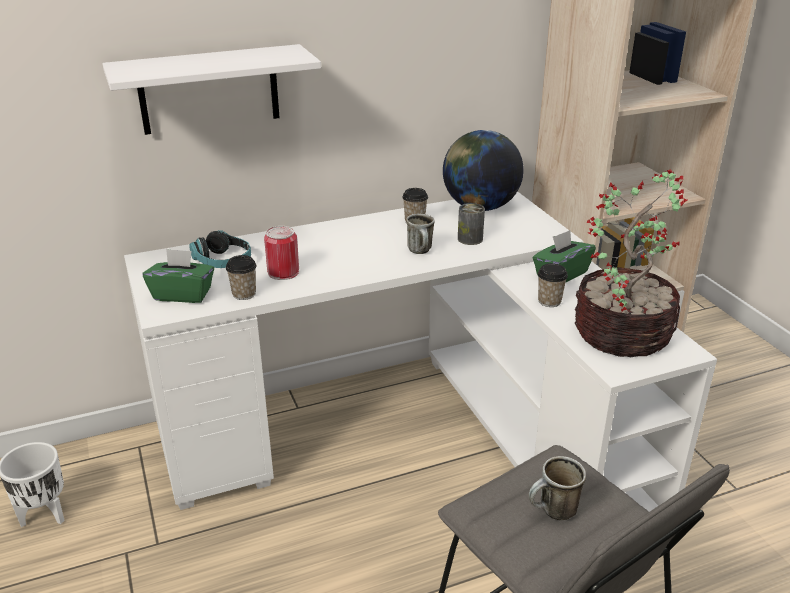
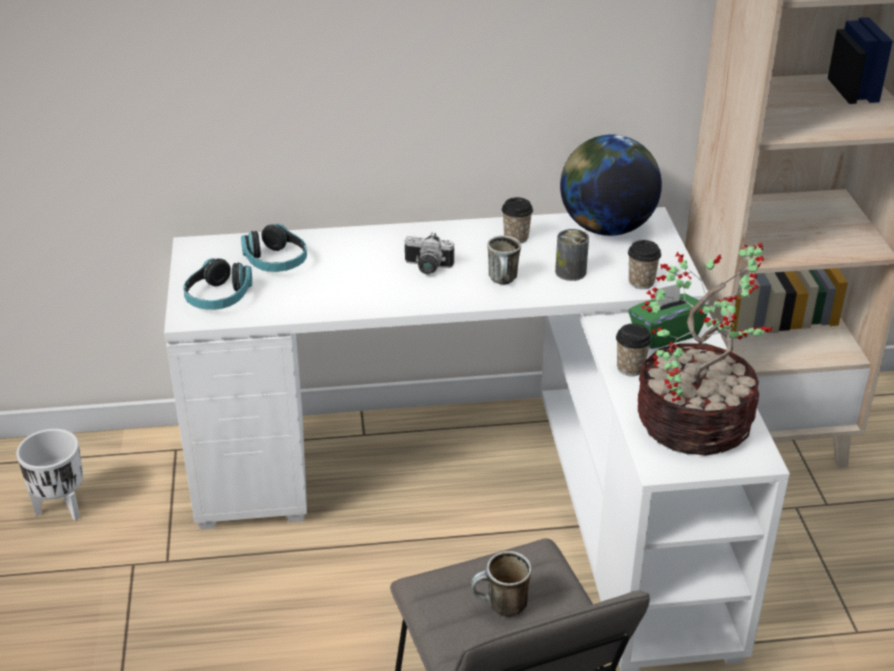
camera: 15 degrees right, 5 degrees up
(183, 294) = (218, 297): green tissue box -> headphones
(209, 90) = (279, 65): white shelf -> none
(244, 294) = (283, 307): cup -> cup (641, 282)
(283, 272) = (336, 285): can -> none
(354, 250) = (427, 268): none -> camera

